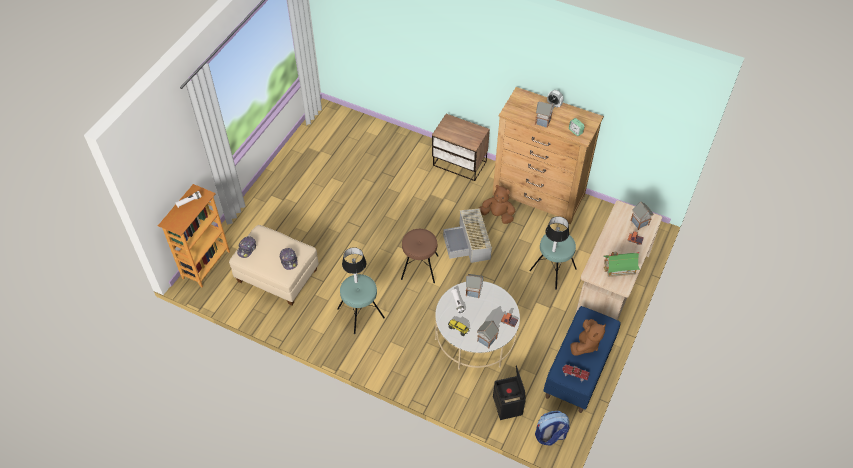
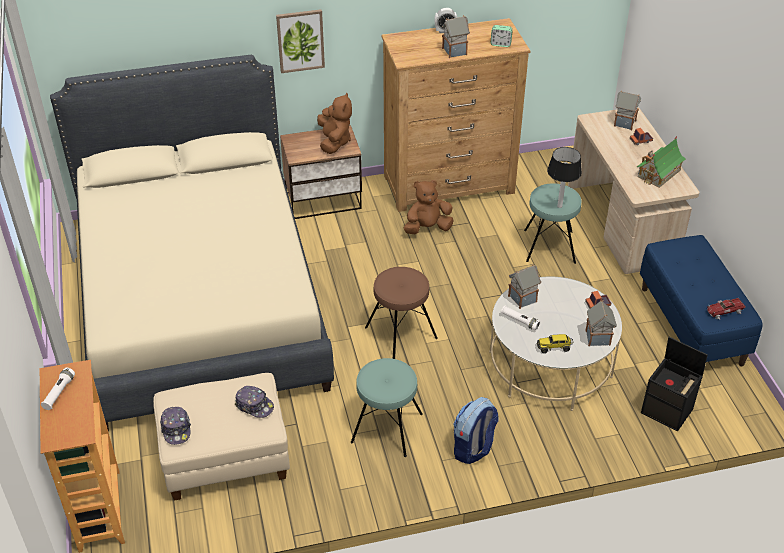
camera: 40 degrees left, 10 degrees down
(343, 185) = (200, 301): none -> beige bed
(356, 281) = (375, 372): table lamp -> none
(466, 66) = (300, 40): none -> picture
(468, 243) = (428, 274): grey storage box -> none
(550, 436) = (744, 410): backpack -> backpack (473, 448)
(585, 344) = (698, 276): brown plush toy -> brown plush toy (334, 141)

